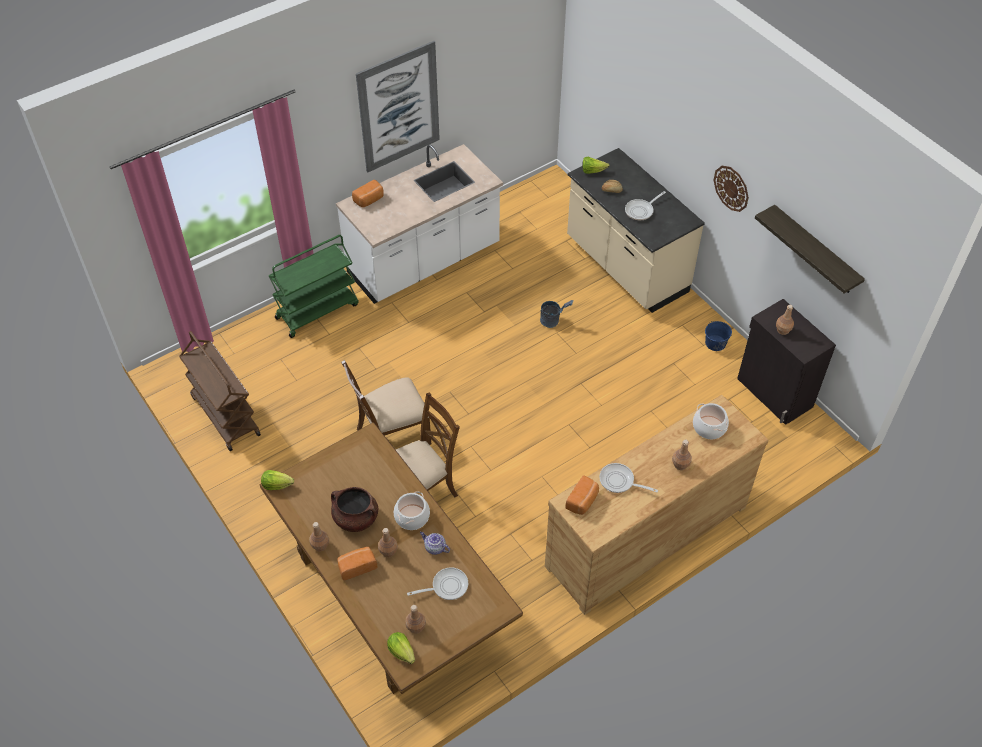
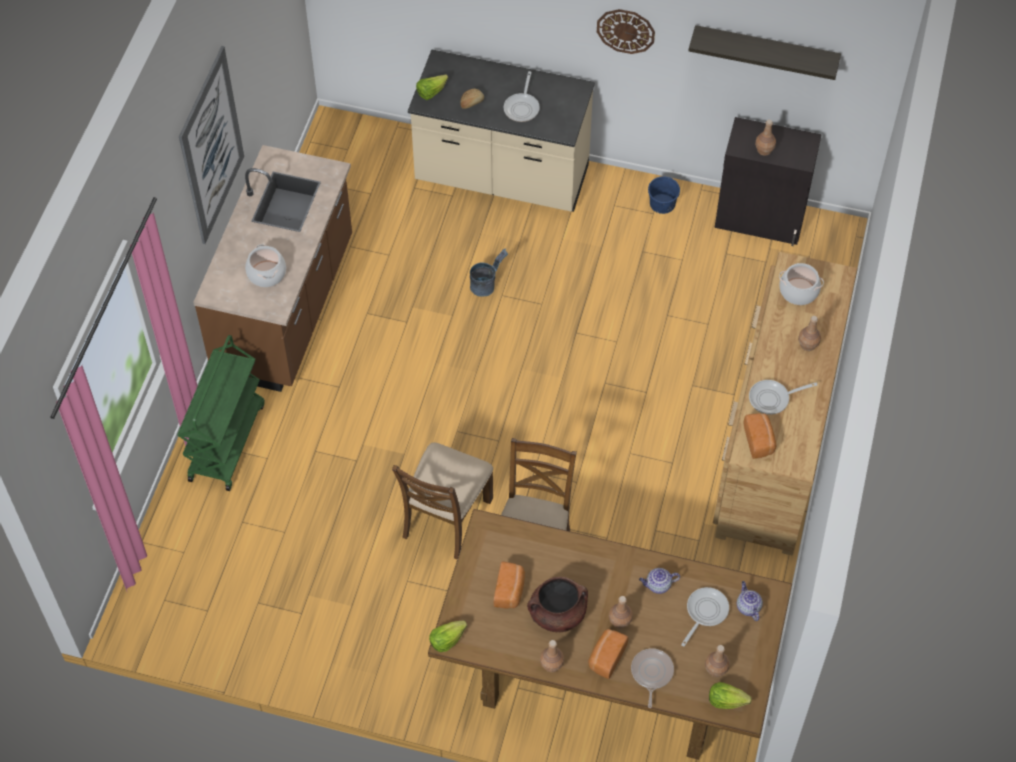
camera: 40 degrees left, 5 degrees up
(225, 415) = (247, 624): brown cart -> none
(369, 200) = (228, 274): bread -> bread (510, 591)
(373, 597) = (651, 673): none -> frying pan
(412, 517) = (607, 572): cooking pot -> cooking pot (266, 273)
(424, 261) = (286, 308): white counter -> brown counter
(477, 604) = (747, 607): none -> teapot

